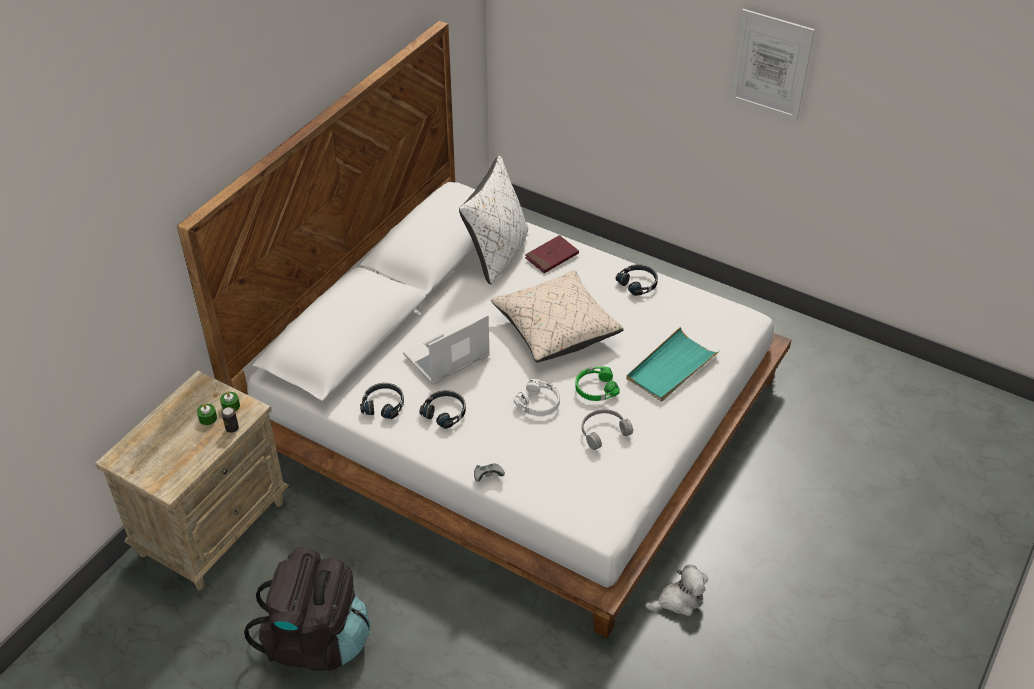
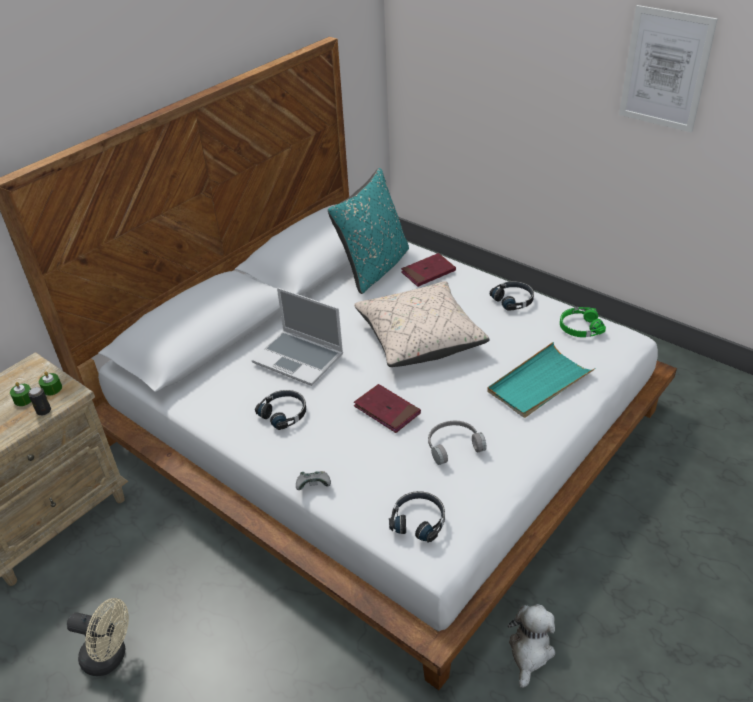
camera: 10 degrees right, 5 degrees down
(316, 641) = (110, 657): black backpack -> beige fan
(384, 404) = (222, 401): black headphones -> black headphones (418, 520)
(446, 357) = (300, 359): laptop -> laptop turned 120 degrees counterclockwise
(497, 254) = (374, 268): white pillow -> turquoise pillow
(539, 403) = (387, 410): white headphones -> red book
(595, 388) = (452, 399): green headphones -> green headphones (579, 327)
(678, 600) = (530, 651): plush toy -> plush toy turned 60 degrees counterclockwise

